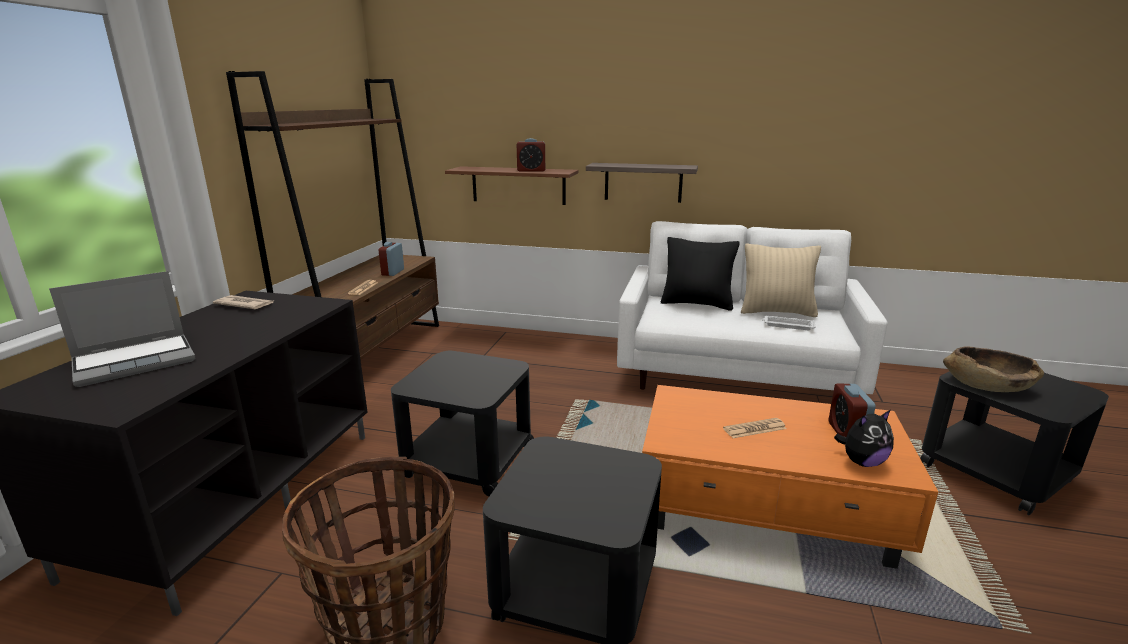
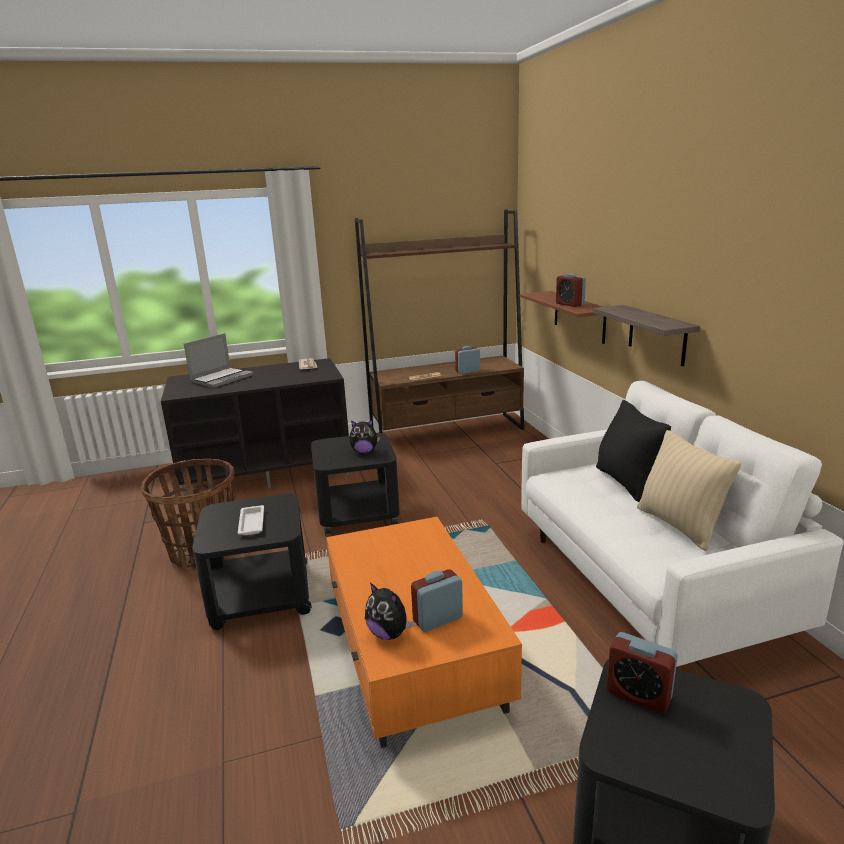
camera: 60 degrees right, 0 degrees up
(136, 361) = (222, 378): laptop -> laptop turned 75 degrees counterclockwise
(479, 371) = (364, 451): none -> plush toy
(754, 429) = (401, 572): newspaper -> none
(787, 325) = (641, 538): white tray -> white tray (252, 523)
(987, 385) = (638, 694): brown bowl -> alarm clock

